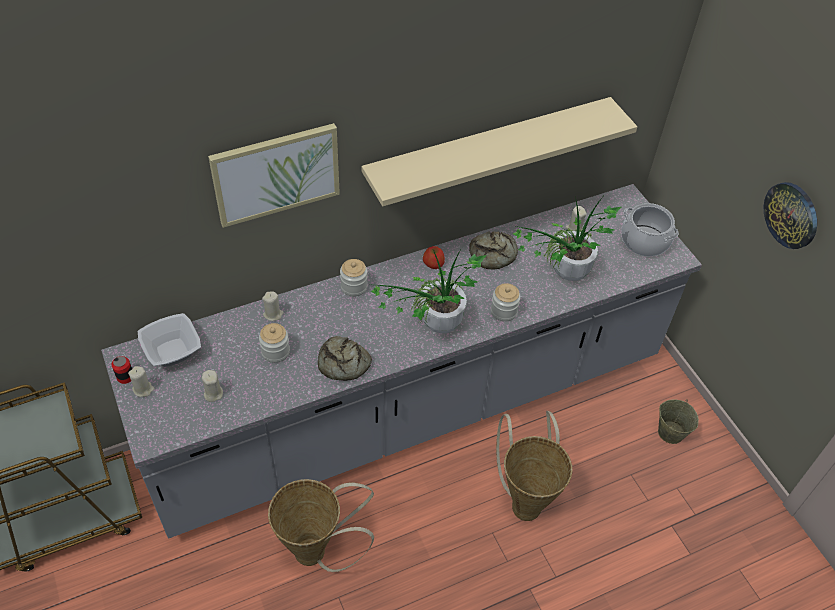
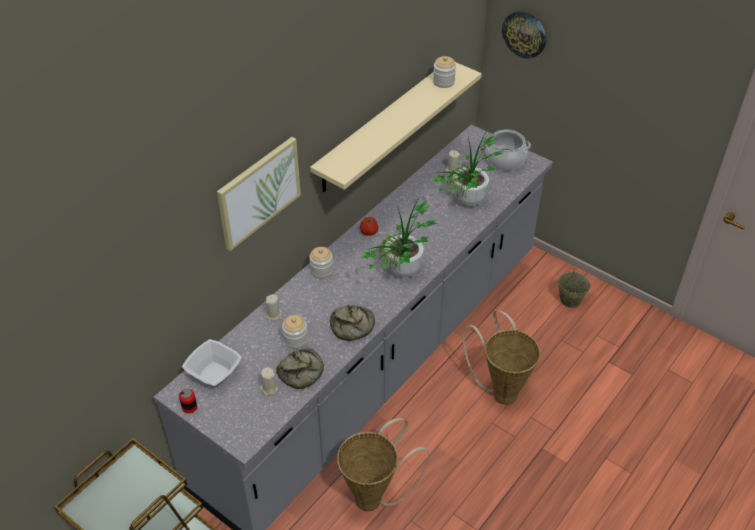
camera: 25 degrees left, 5 degrees down
(143, 389) = (211, 410): beige candle -> none
(494, 255) = (408, 209): bread -> bread (302, 372)
(503, 311) = (442, 244): jar -> jar (443, 82)
(791, 215) = (611, 97): wall clock -> wall clock (524, 34)

